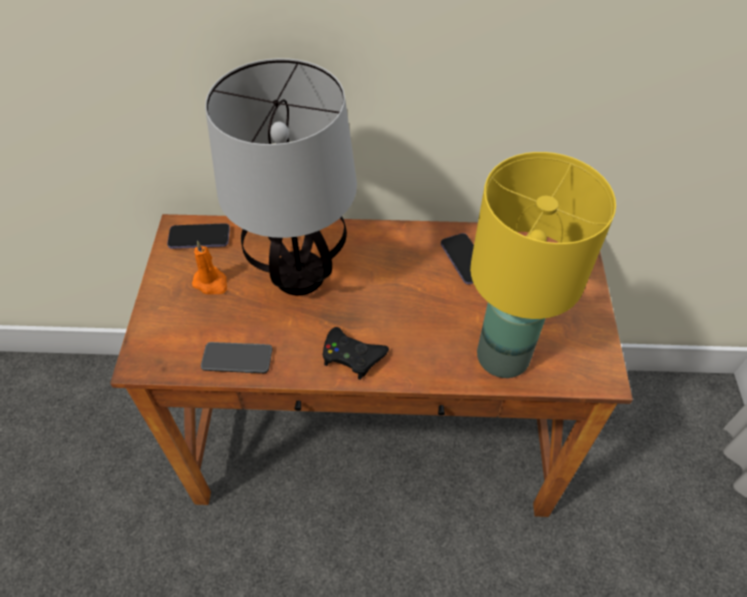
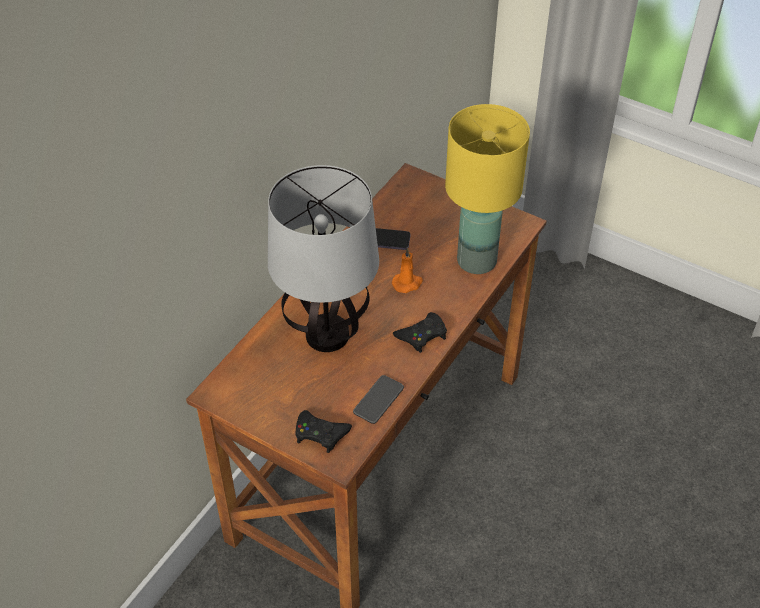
camera: 60 degrees left, 5 degrees down
(167, 330) = (320, 434): none -> black game controller
(199, 238) = (236, 382): phone -> none
(211, 283) = (293, 391): orange candle -> orange candle (407, 283)

